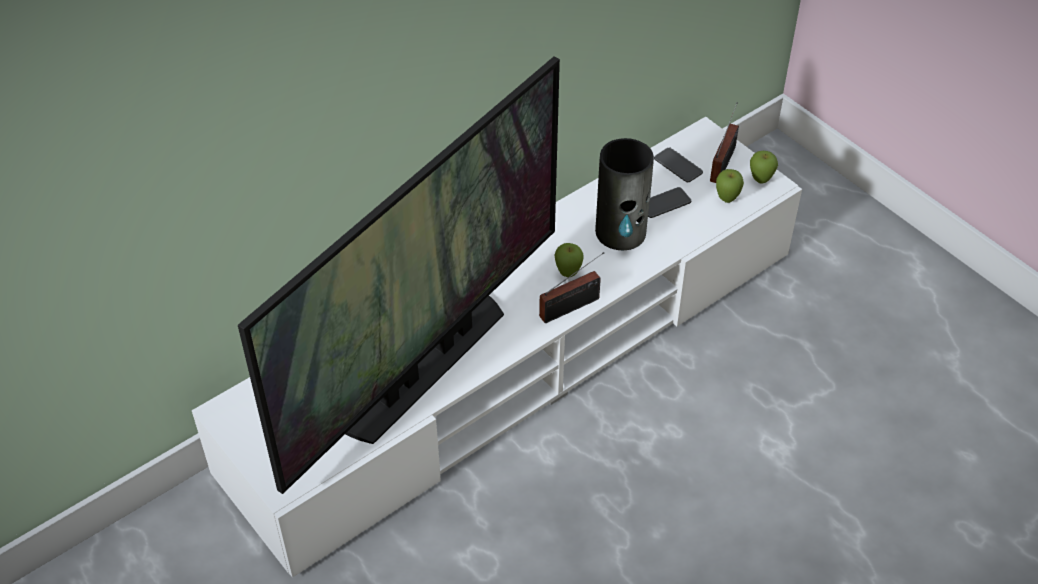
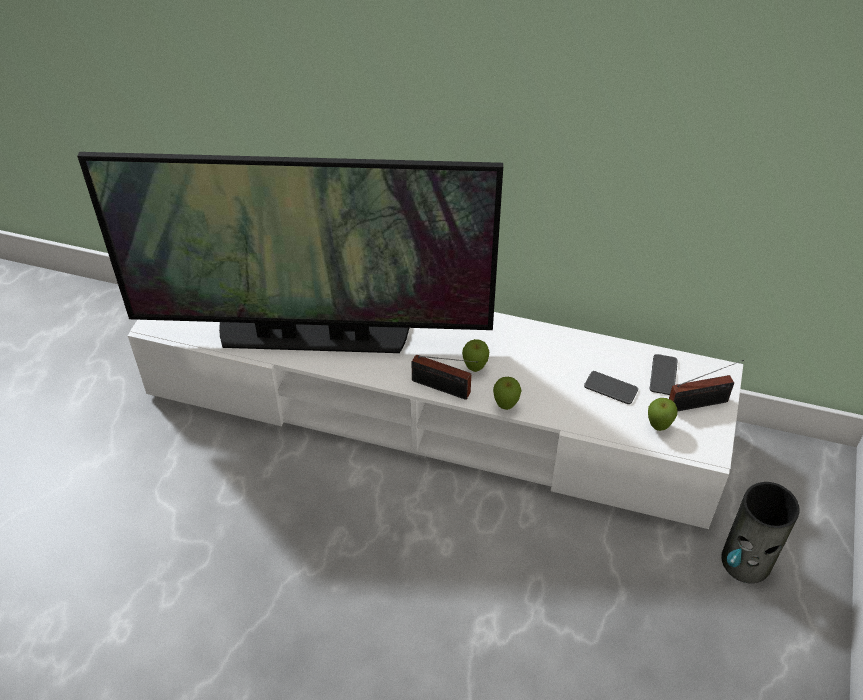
camera: 55 degrees right, 0 degrees up
(621, 232) = (550, 377): vase -> vase (746, 561)
(760, 181) = (706, 439): apple -> apple (505, 406)

